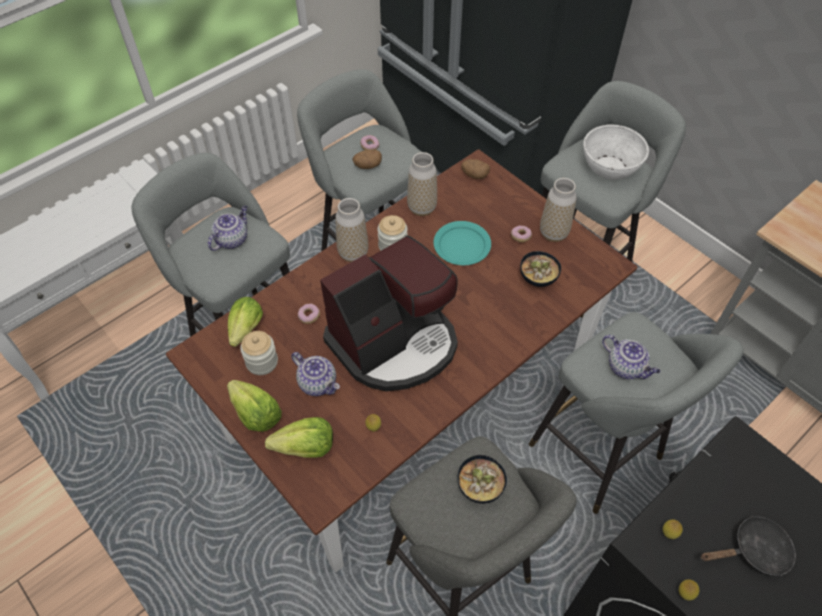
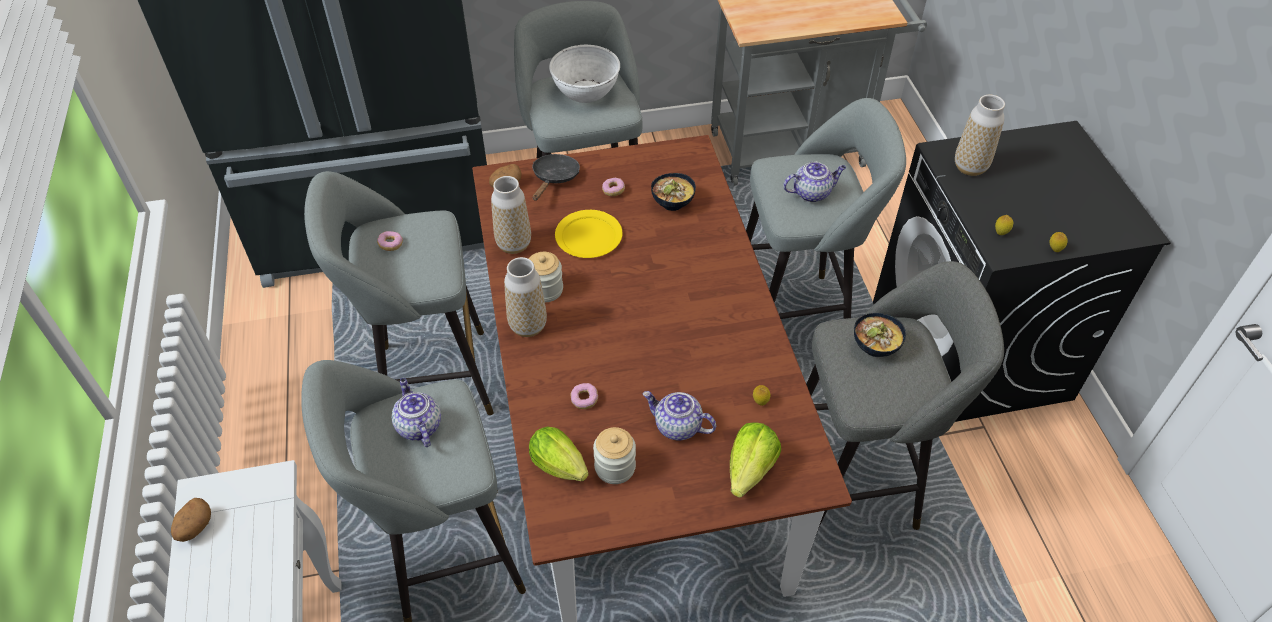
camera: 60 degrees left, 5 degrees down
(256, 414) = (681, 499): lettuce -> none
(318, 383) = (677, 426): teapot -> teapot turned 135 degrees counterclockwise
(367, 165) = (417, 259): potato -> potato (195, 527)
(395, 343) = (671, 342): coffee machine -> none
(461, 245) = (588, 237): turquoise plate -> yellow plate
(553, 233) = (628, 167): vase -> vase (970, 167)
(754, 551) = (1037, 194): black frying pan -> black frying pan (554, 178)

